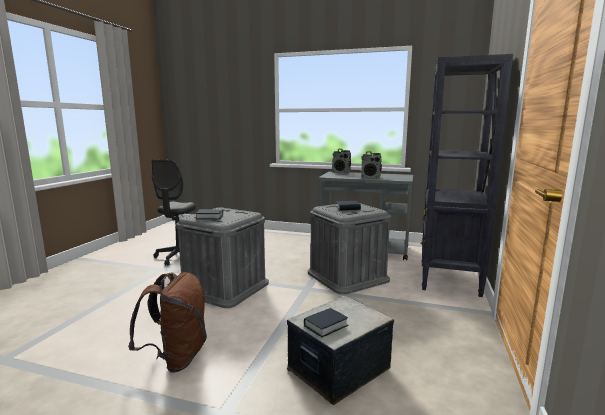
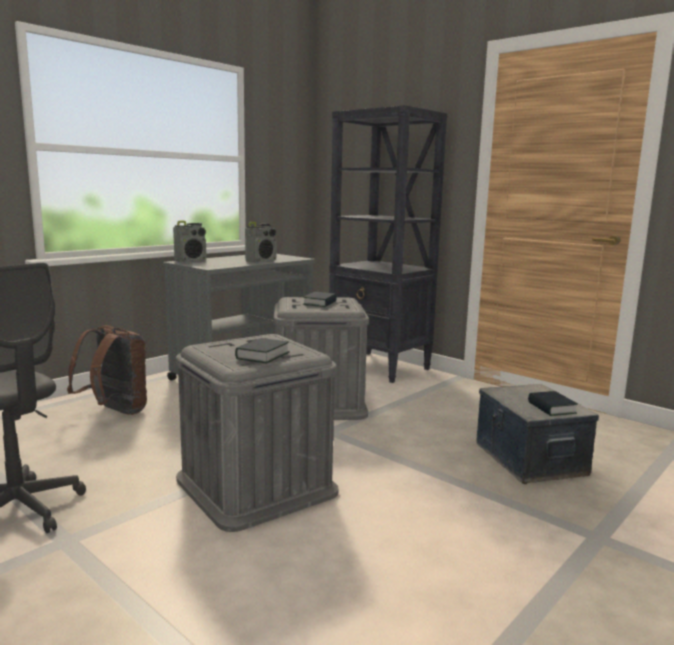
camera: 65 degrees left, 0 degrees up
(176, 358) = (465, 556): brown backpack -> brown backpack (115, 412)

